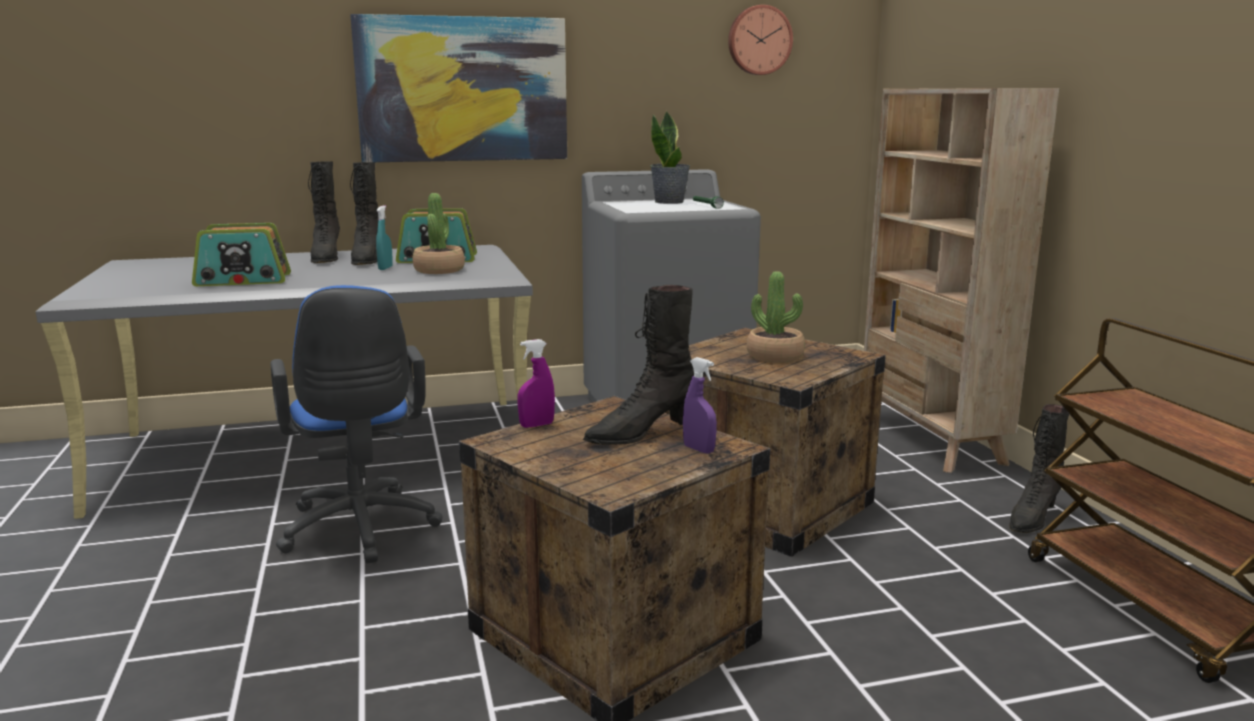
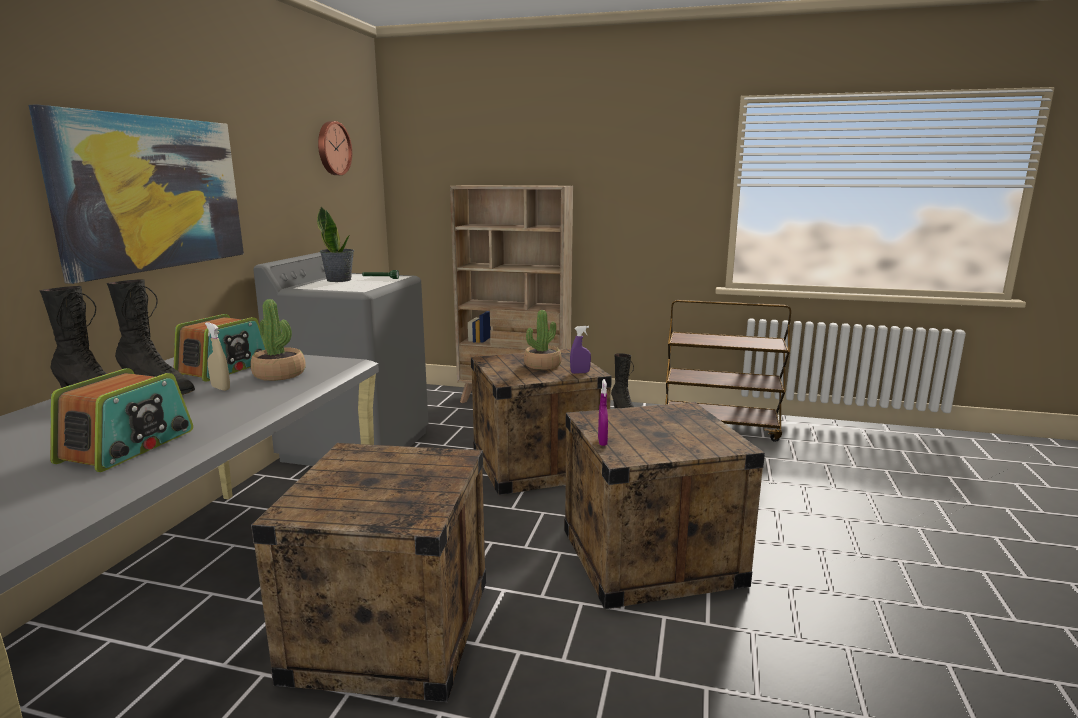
camera: 60 degrees left, 0 degrees up
(360, 531) = (391, 628): blue office chair -> crate
(385, 268) = (220, 388): turquoise spray bottle -> beige spray bottle
(642, 434) = (647, 420): black boot -> none
(699, 449) = (685, 415): purple spray bottle -> purple spray bottle (580, 372)

